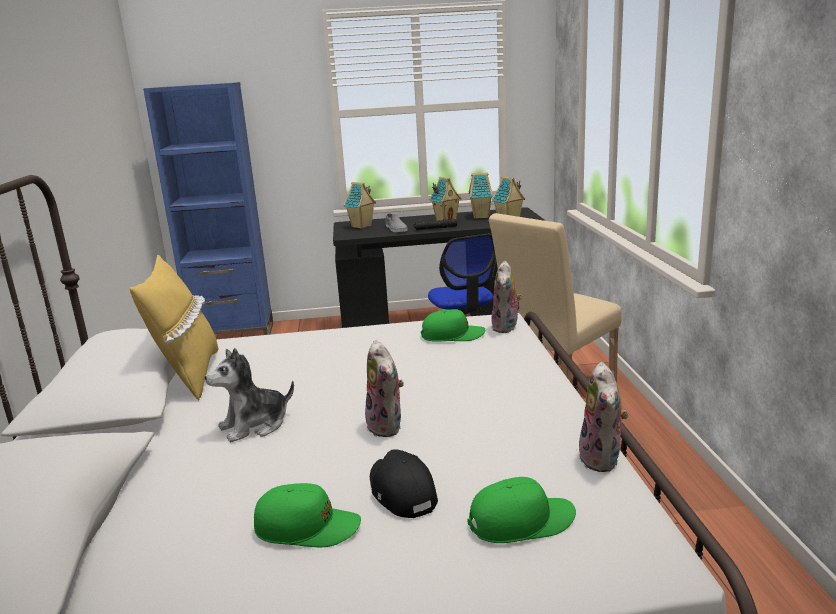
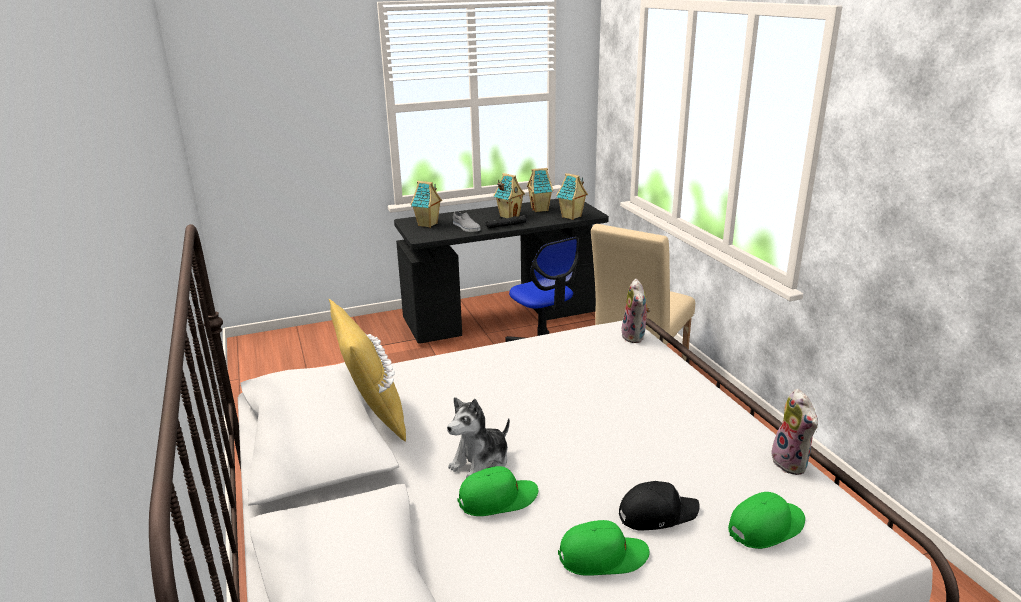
camera: 15 degrees left, 5 degrees up
(233, 335) = (291, 340): blue bookcase -> none
(387, 426) = (601, 451): plush toy -> none
(401, 492) = (656, 513): black cap -> black cap turned 120 degrees clockwise
(452, 335) = (593, 349): green cap -> green cap (498, 499)

